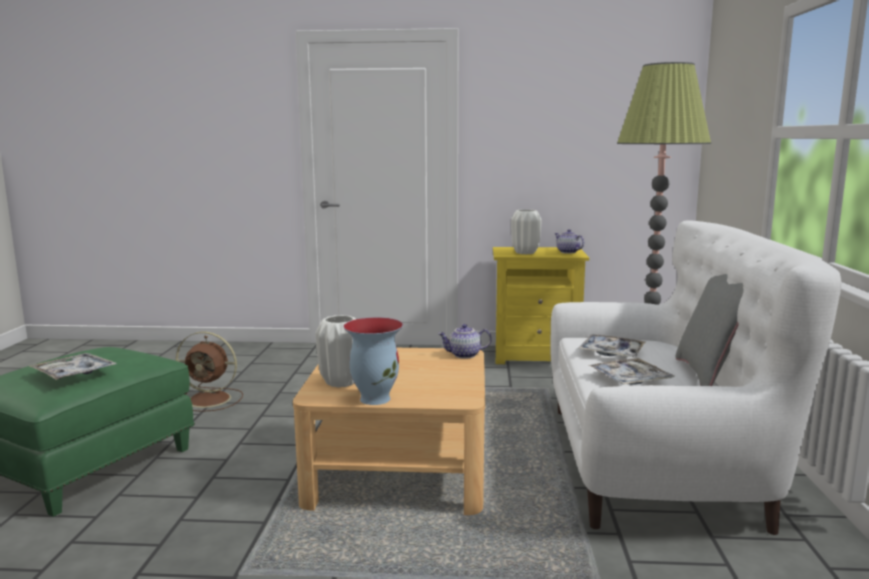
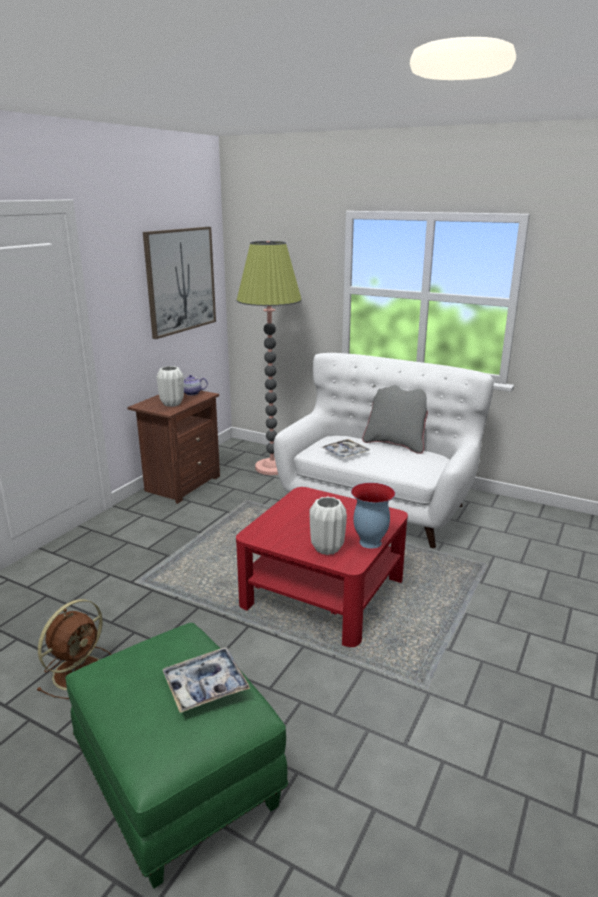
camera: 65 degrees left, 10 degrees up
(400, 469) = (324, 591): beige coffee table -> red coffee table
(464, 355) = (307, 494): teapot -> none
(536, 355) = (181, 484): yellow nightstand -> brown nightstand
(607, 123) = (180, 280): none -> picture
(630, 379) = (393, 462): tray -> none

